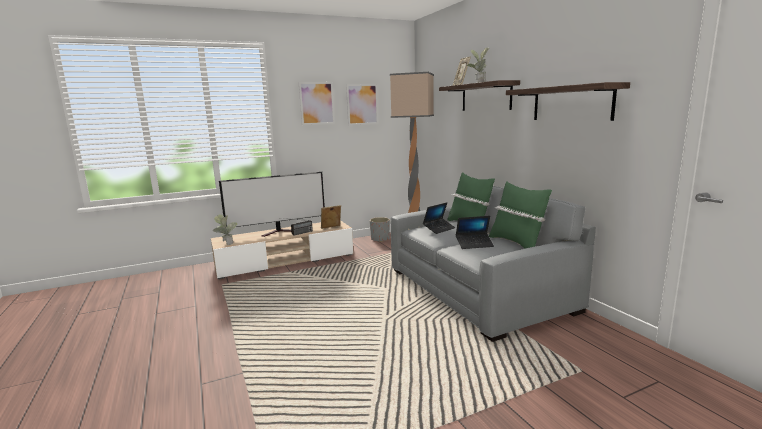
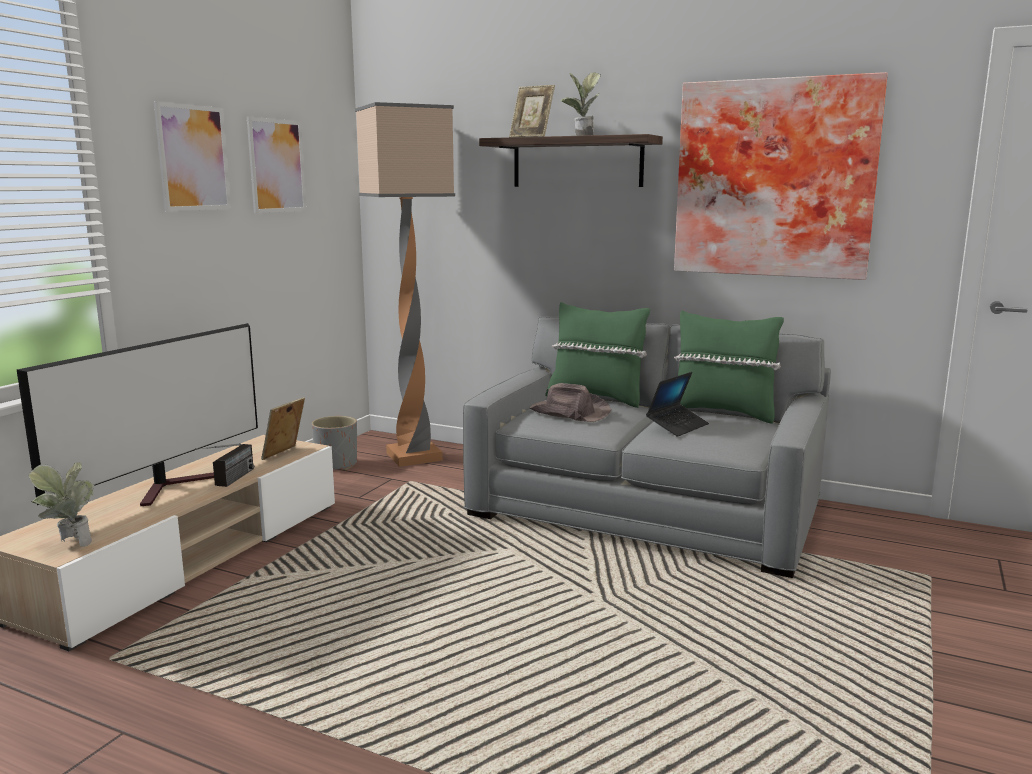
camera: 40 degrees left, 0 degrees up
(439, 229) = (569, 412): laptop -> brown hat
(571, 103) = (774, 179): shelf -> picture

